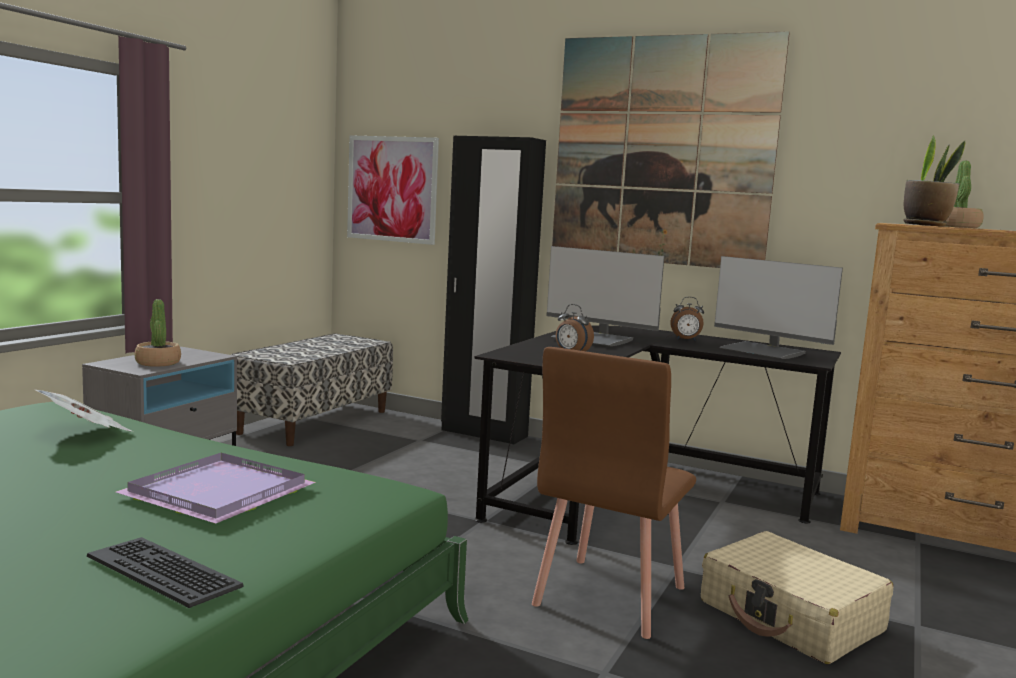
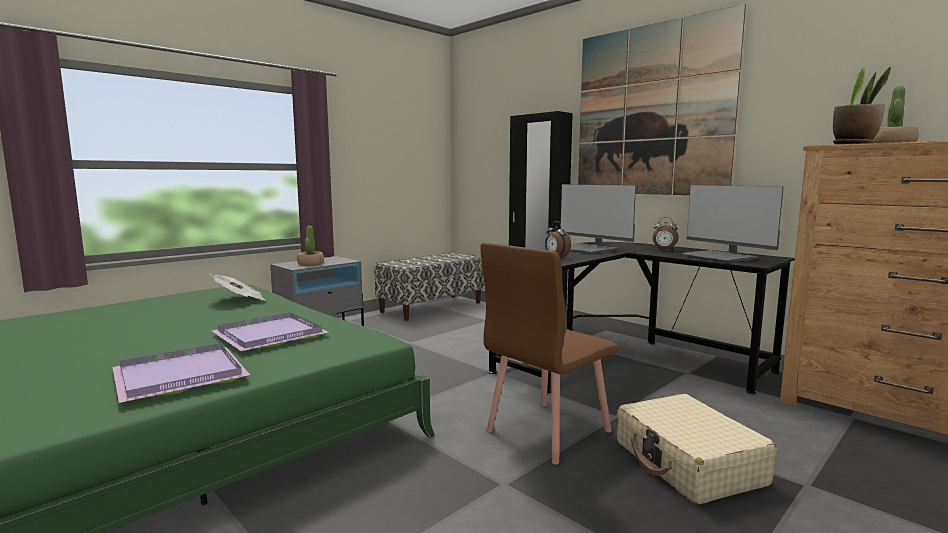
camera: 20 degrees right, 0 degrees up
(164, 572) = (183, 376): keyboard -> purple tray
(392, 189) = (482, 157): picture -> none

